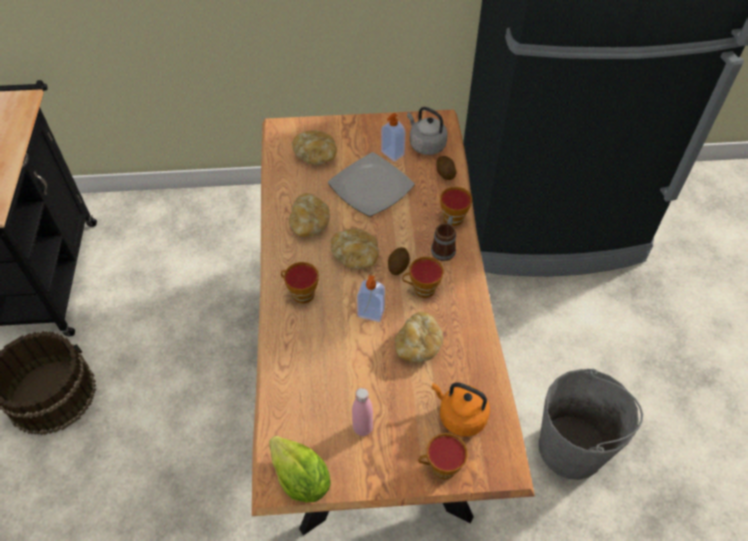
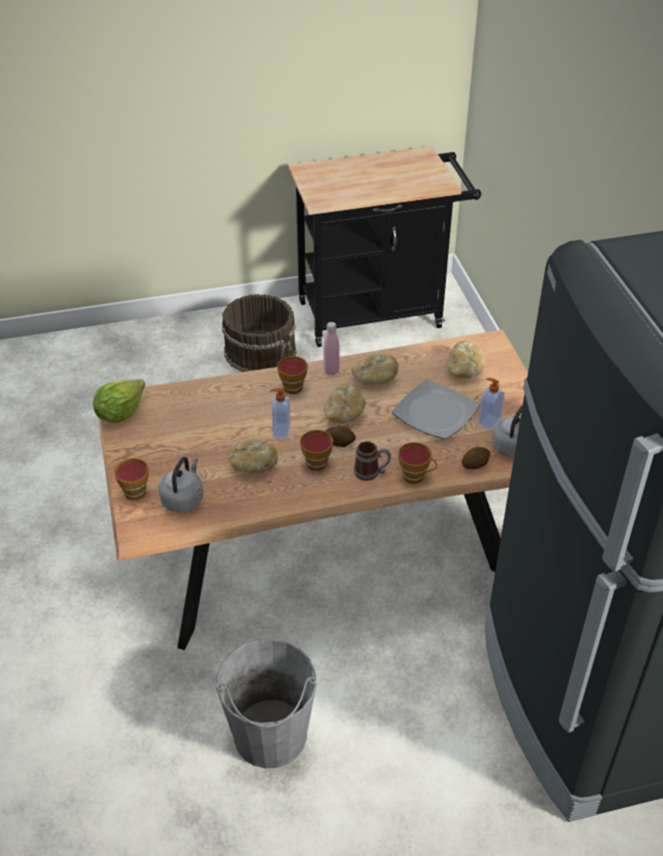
camera: 80 degrees right, 10 degrees down
(362, 428) = (166, 440): pink bottle -> pink bottle (331, 371)
(460, 416) = (183, 498): orange kettle -> grey kettle

